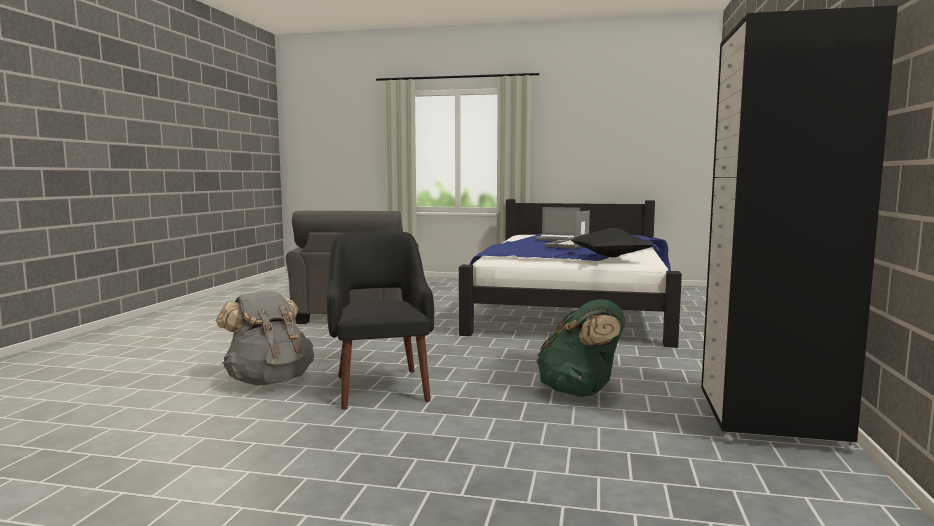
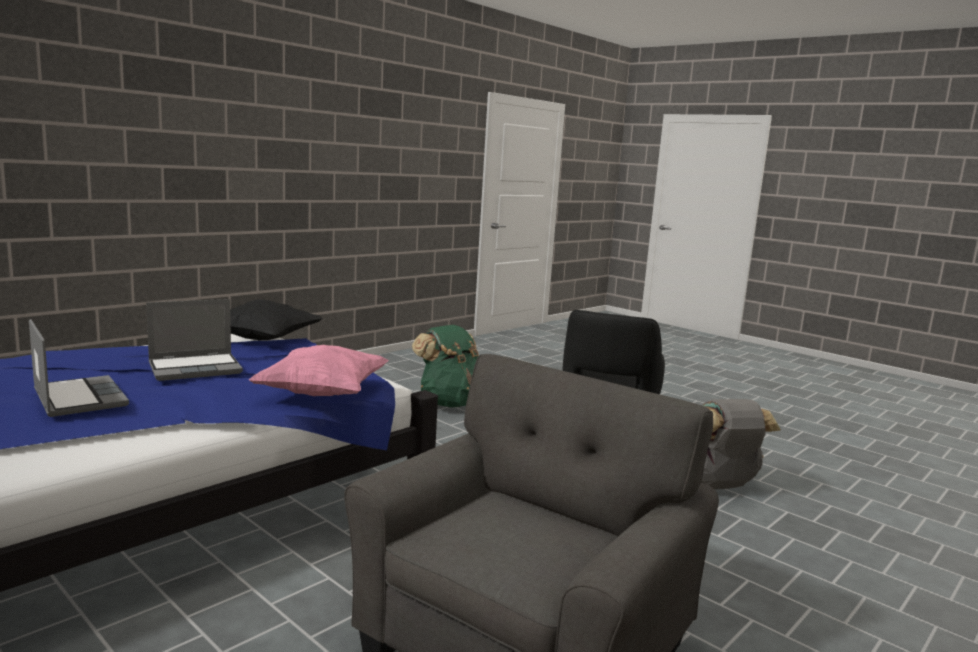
camera: 150 degrees left, 5 degrees up
(493, 250) = (322, 394): none -> pink pillow
(770, 423) = (394, 365): wardrobe -> none

